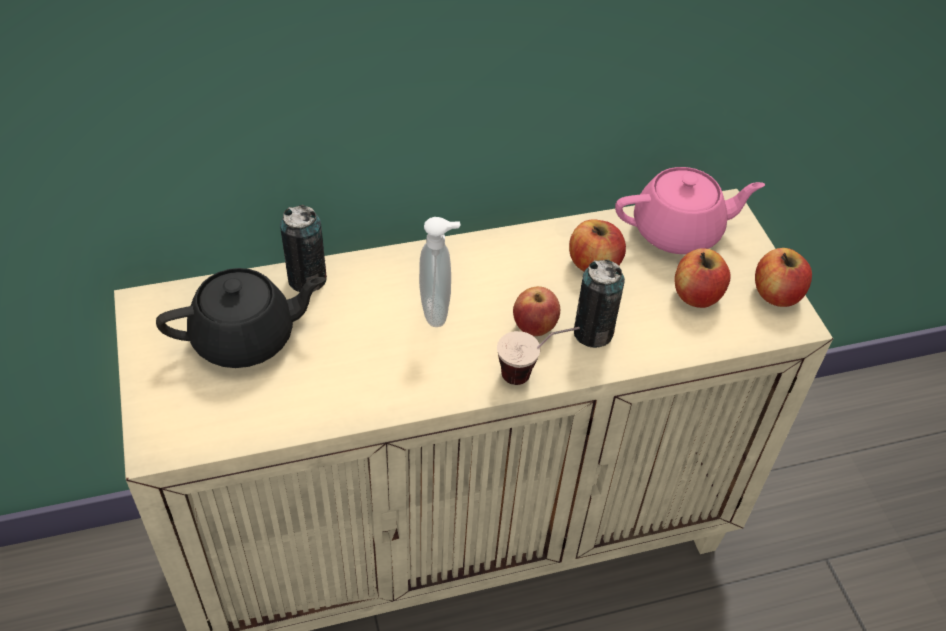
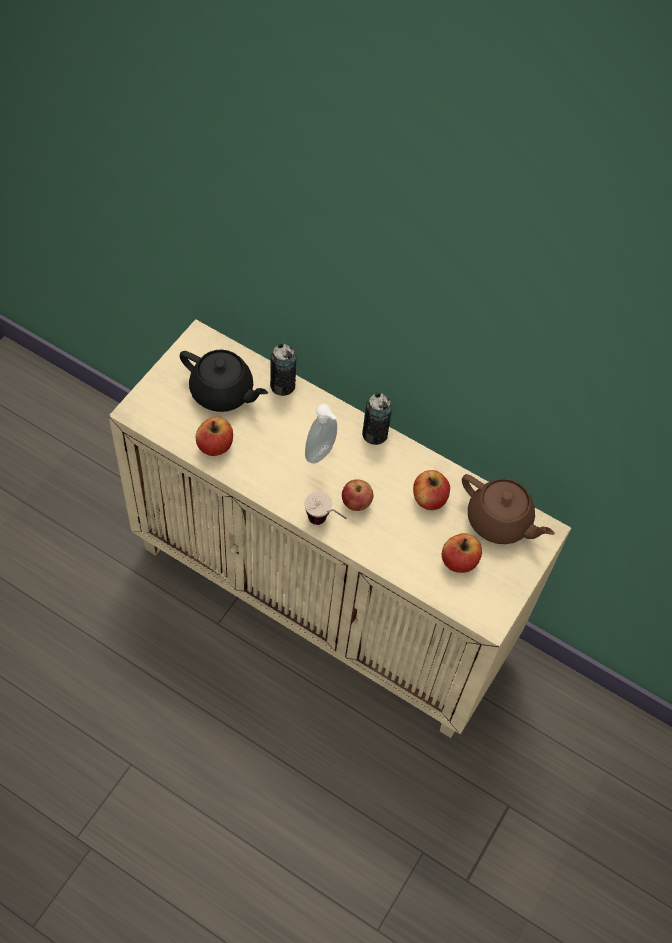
camera: 45 degrees right, 10 degrees up
(593, 333) = (380, 531): can -> can (374, 434)
(679, 232) = (499, 521): pink teapot -> brown teapot
(776, 294) = (502, 599): apple -> apple (215, 445)

